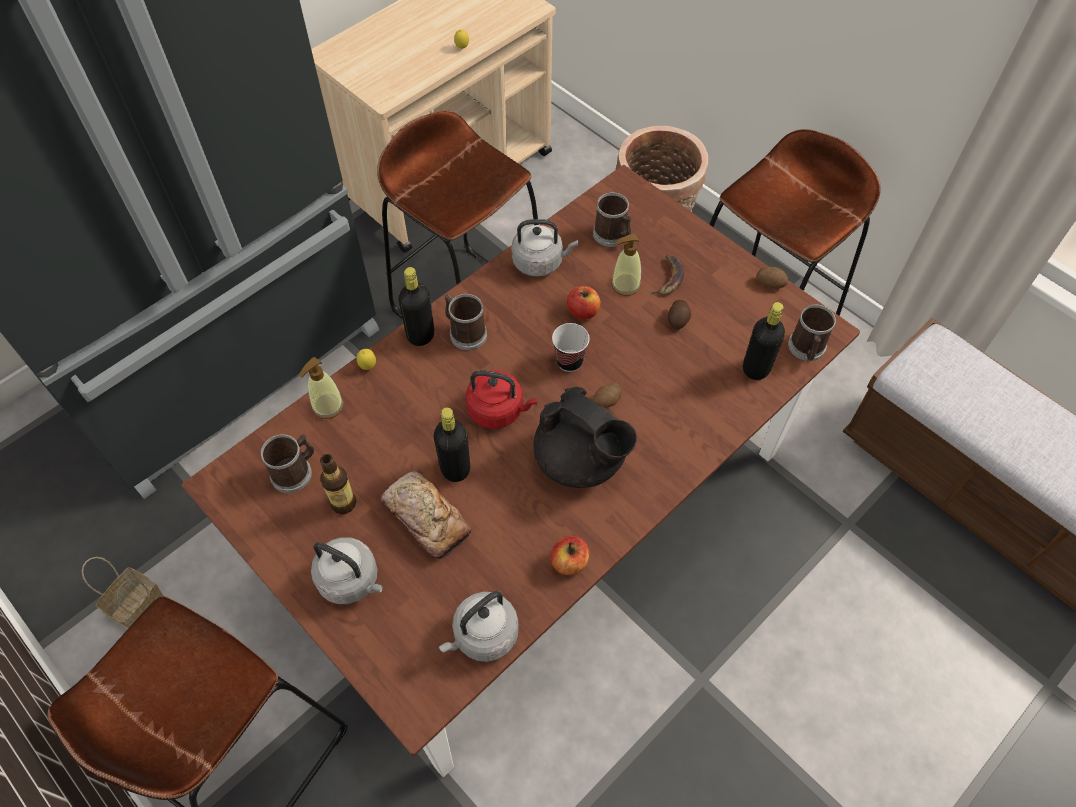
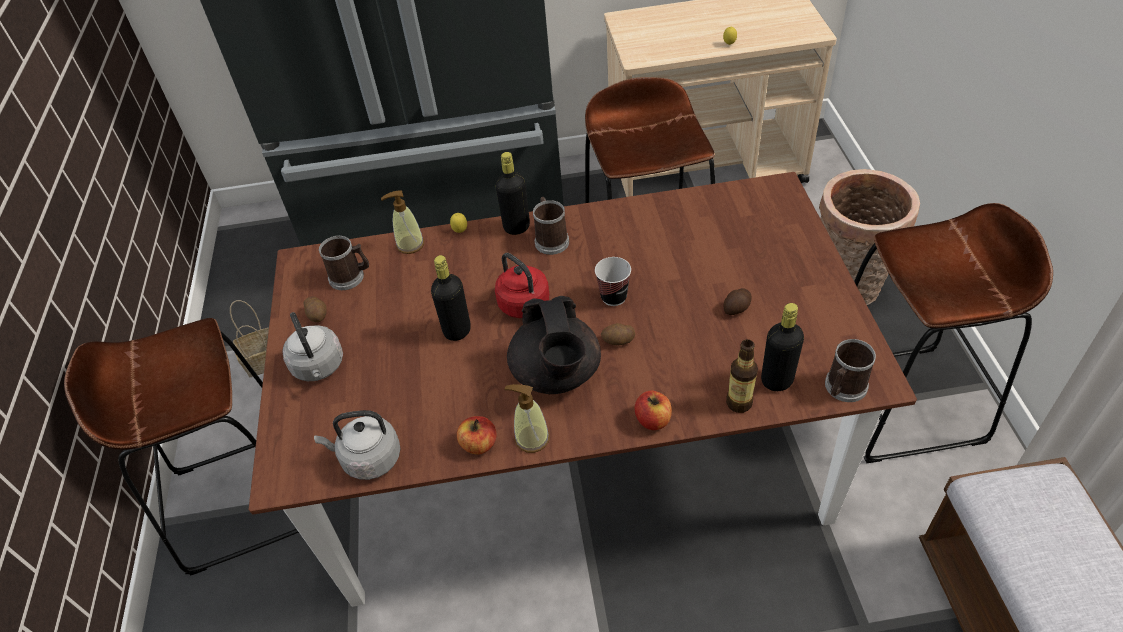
camera: 40 degrees right, 10 degrees down
(343, 503) = (361, 313): bottle -> bottle (739, 403)
(426, 519) = (405, 354): bread -> none
(540, 262) = (655, 215): grey kettle -> none
(583, 311) = (658, 265): apple -> apple (653, 420)
(613, 236) = (735, 220): mug -> none
(625, 285) = (713, 261): soap dispenser -> soap dispenser (531, 438)
(668, 278) = (757, 272): banana -> none
(770, 283) = (854, 317): potato -> potato (318, 315)

